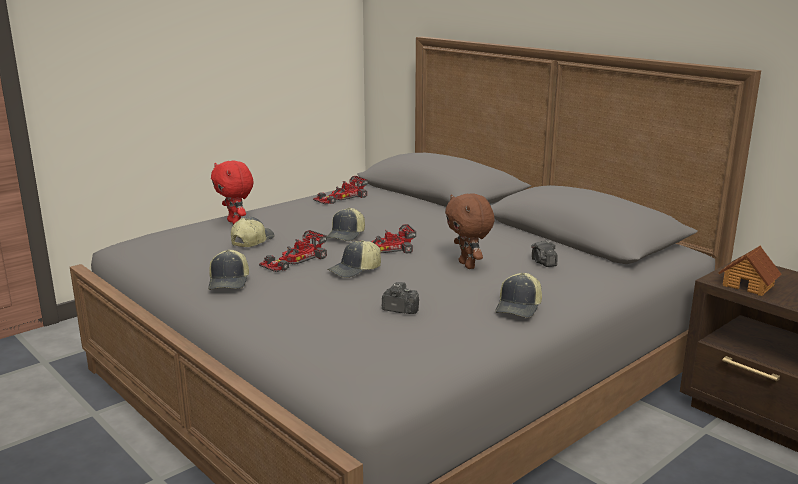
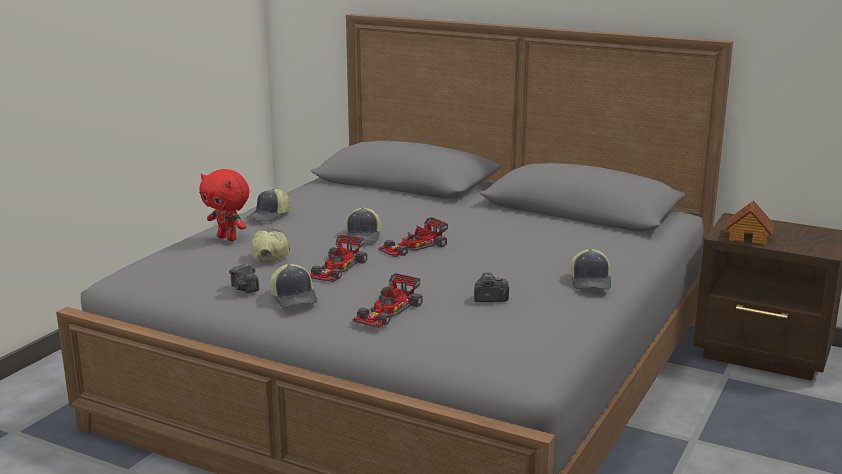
camera: 20 degrees left, 0 degrees up
(341, 197) = (313, 198): toy car -> toy car (387, 311)
(355, 270) = (410, 270): cap -> cap (270, 216)
(468, 265) = (511, 250): brown plush toy -> none
(543, 263) = (575, 239): camera -> camera (244, 289)

